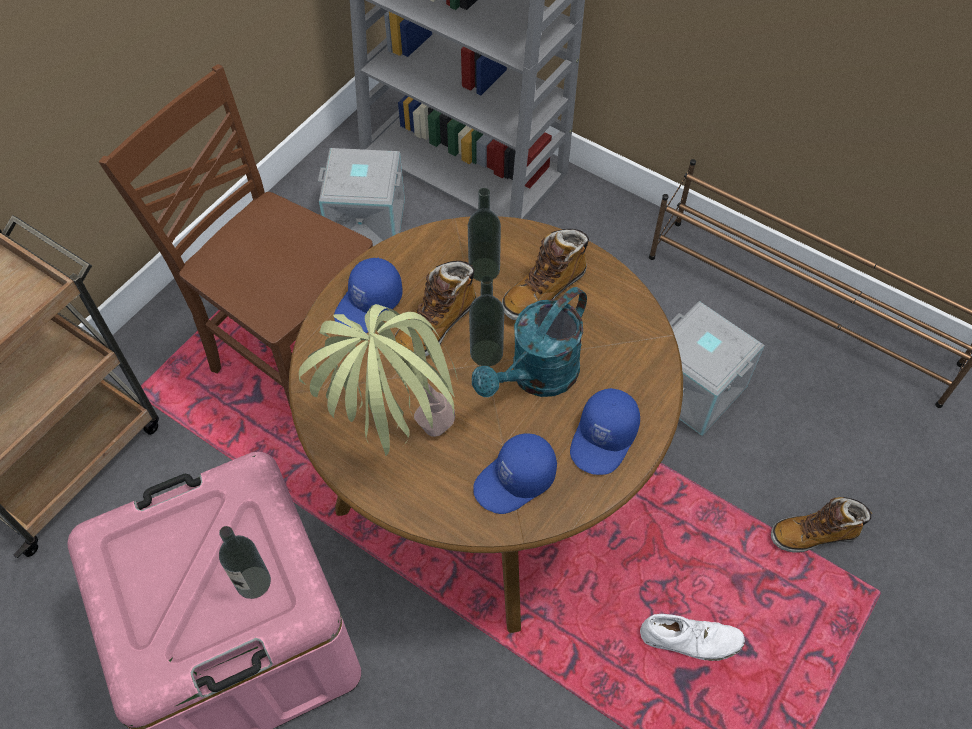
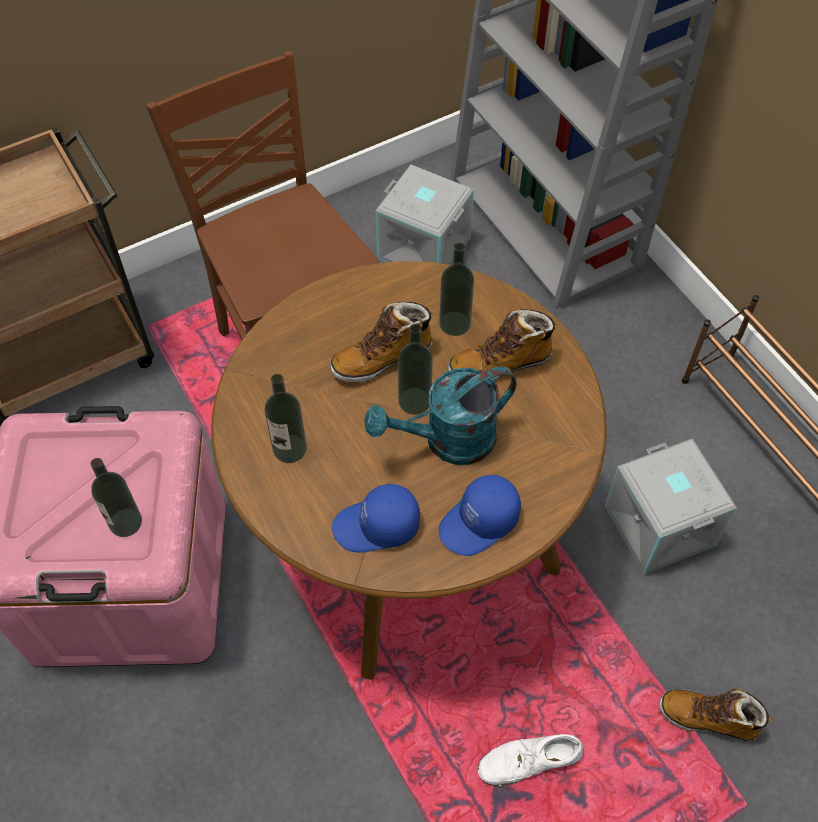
camera: 25 degrees right, 0 degrees up
(369, 305) = (334, 317): blue cap -> none
(395, 443) = (289, 448): potted plant -> bottle
(690, 639) = (529, 761): white shoe -> white shoe turned 135 degrees clockwise

